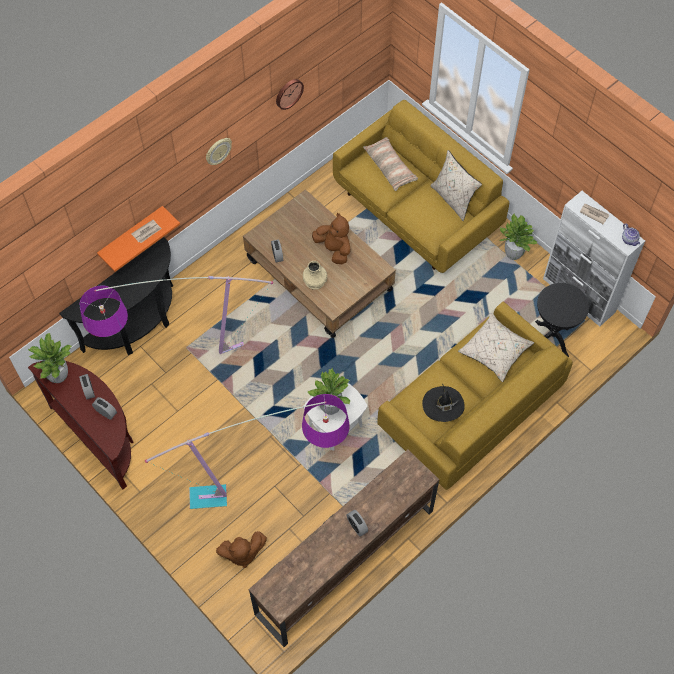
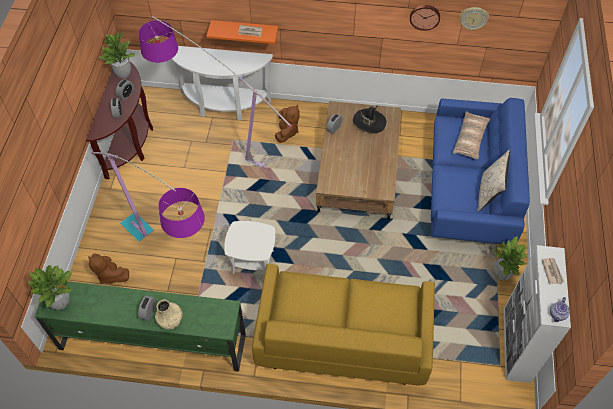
camera: 50 degrees right, 5 degrees down
(136, 326) = (224, 105): black console table -> white console table
(218, 151) = (341, 17): wall clock -> wall clock (473, 18)
(315, 281) = (336, 161): beige vase -> beige vase (170, 319)
(330, 407) = (246, 238): potted plant -> potted plant (61, 303)
(334, 249) = (372, 155): brown plush toy -> brown plush toy (287, 132)
(344, 562) = (152, 341): brown tv stand -> green tv stand
(416, 210) = (469, 189): yellow sofa -> blue sofa
(443, 405) = (311, 306): black hat -> black hat (369, 122)
(495, 351) = (390, 309): beige pillow -> none
(551, 339) = (458, 352): black side table -> none

